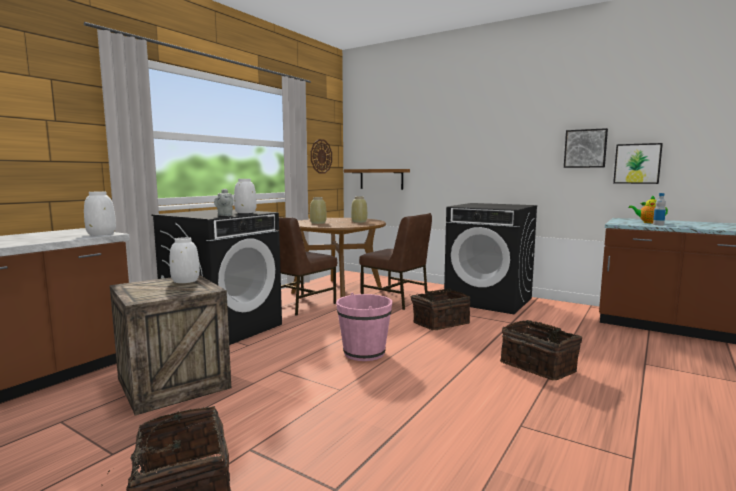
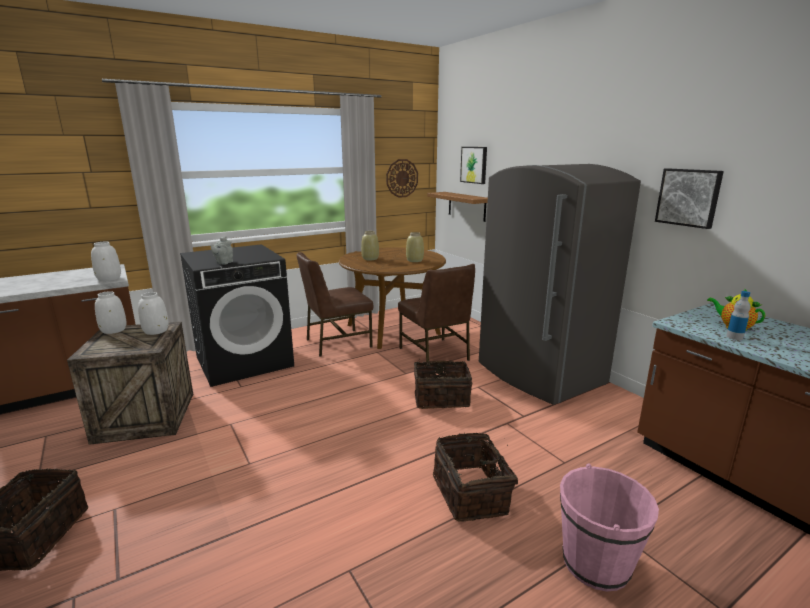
camera: 25 degrees right, 10 degrees up
(246, 212) = (256, 257): white vase -> white vase (114, 330)
(364, 353) = (321, 421): pink bucket -> pink bucket (596, 563)
(489, 300) = (539, 374): black washing machine -> grey fridge
(637, 163) = (759, 229): picture -> picture (474, 165)

